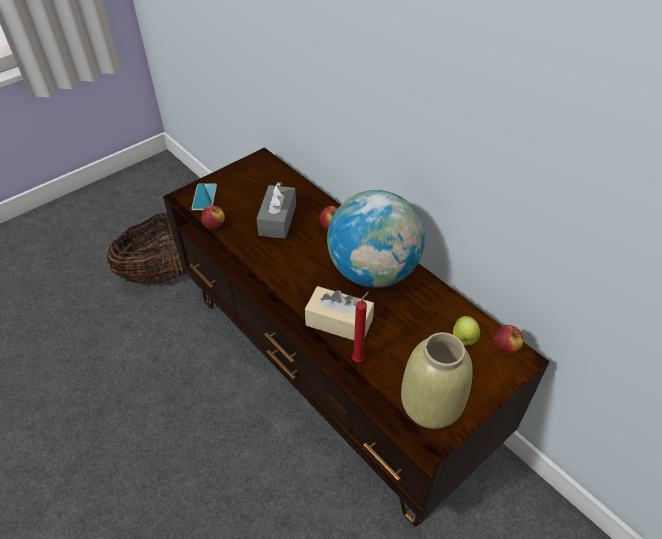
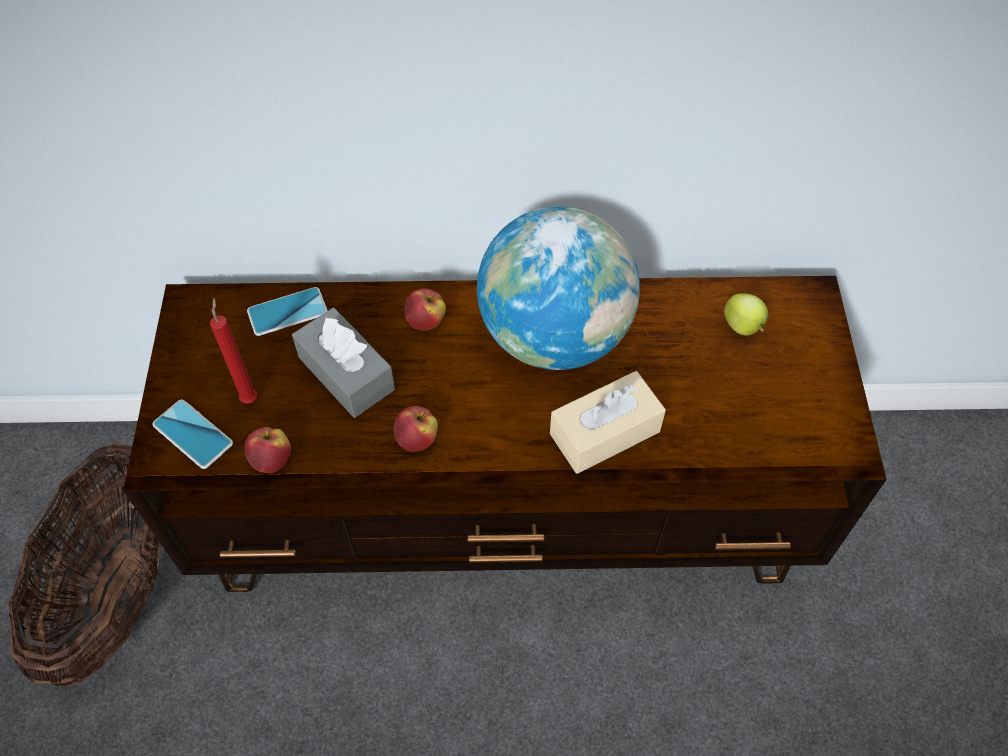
camera: 50 degrees left, 10 degrees up
(288, 185) = (287, 312): none -> phone
(359, 359) = (681, 452): red candle -> red candle (250, 397)
(431, 405) = (808, 429): beige vase -> none
(505, 347) = (786, 298): apple -> apple (417, 439)

